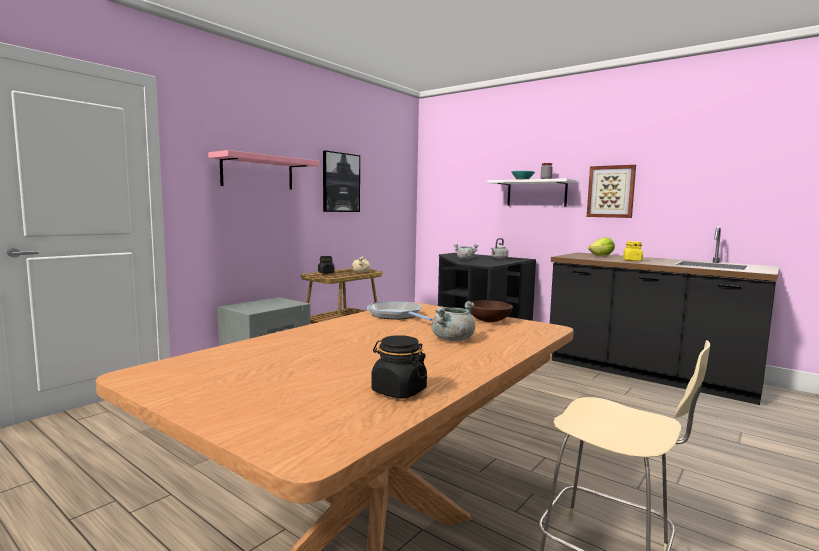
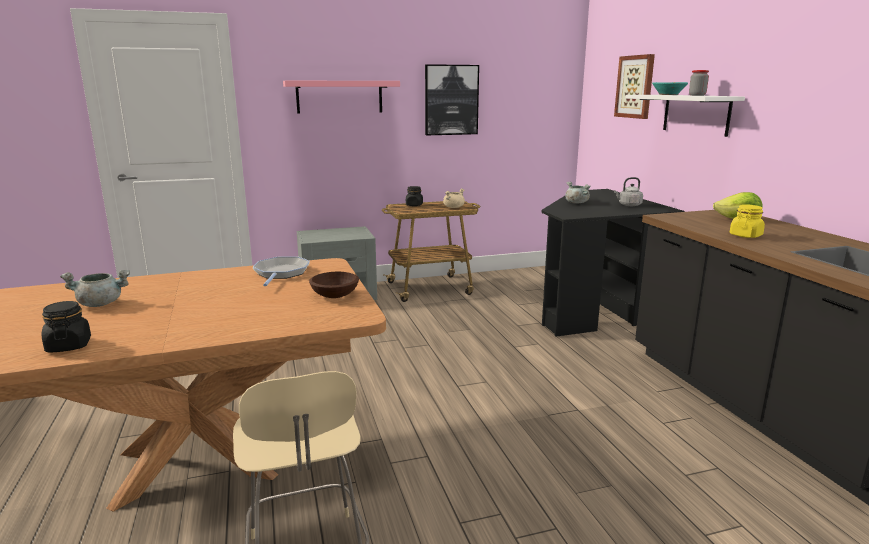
camera: 35 degrees right, 10 degrees up
(452, 339) = (240, 309): grey cooking pot -> grey cooking pot (101, 304)
(611, 191) = (785, 117): picture -> picture (635, 87)

